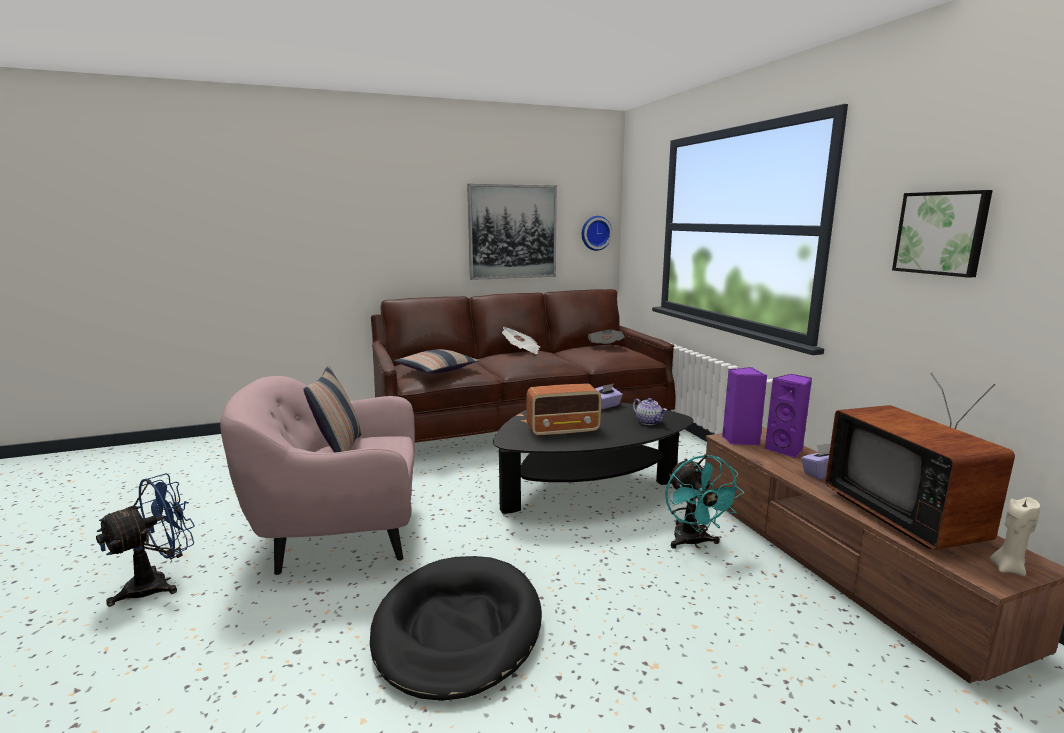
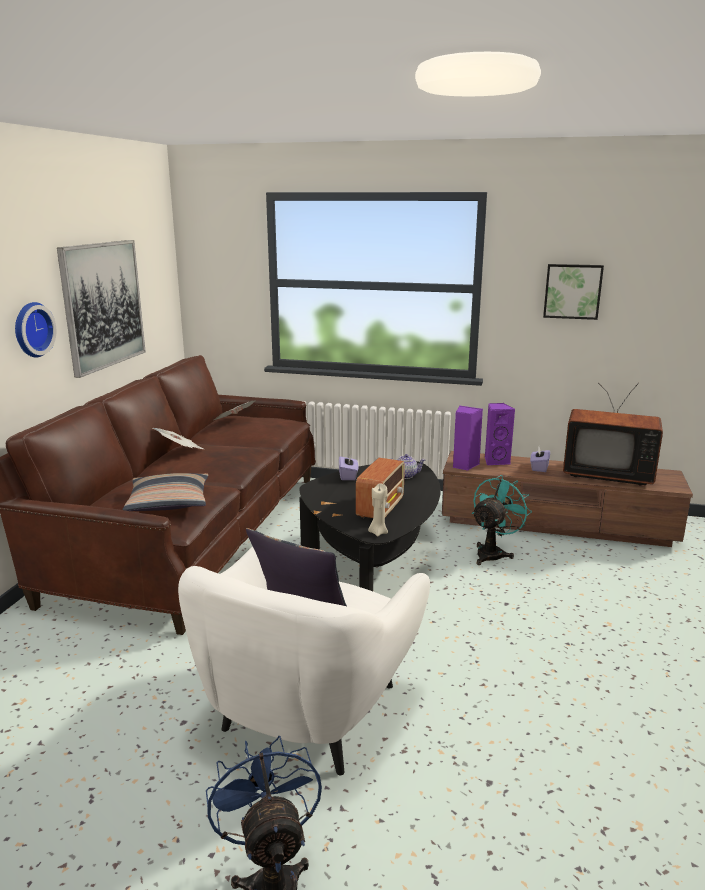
camera: 55 degrees left, 5 degrees up
(340, 537) = (308, 713): pink armchair -> white armchair
(457, 629) = (519, 686): black dog bed -> none
(595, 233) = (163, 292): wall clock -> wall clock (31, 329)
(693, 543) = (493, 553): turquoise fan -> turquoise fan turned 75 degrees counterclockwise
(1008, 569) = (670, 480): beige candle -> beige candle (378, 532)

